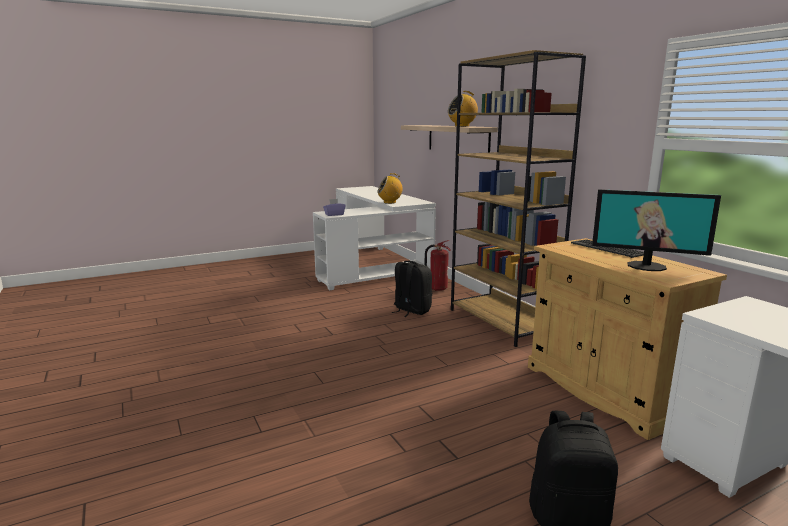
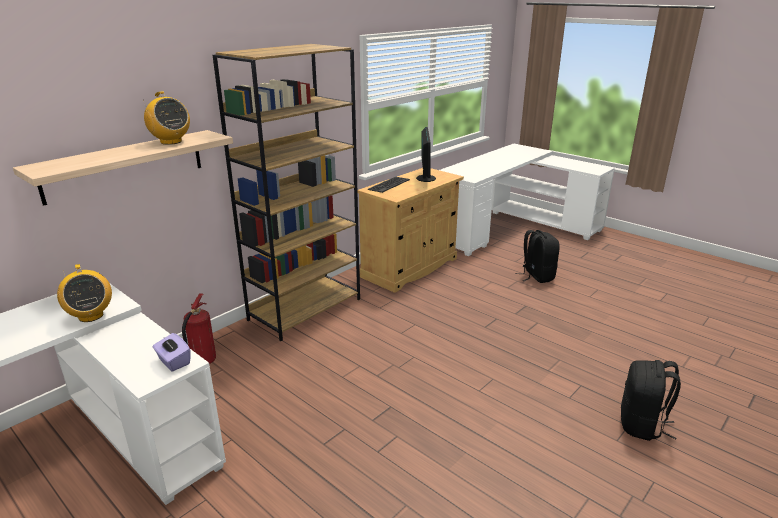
camera: 110 degrees left, 10 degrees up
(411, 310) = (292, 367): black backpack -> black backpack (642, 425)

